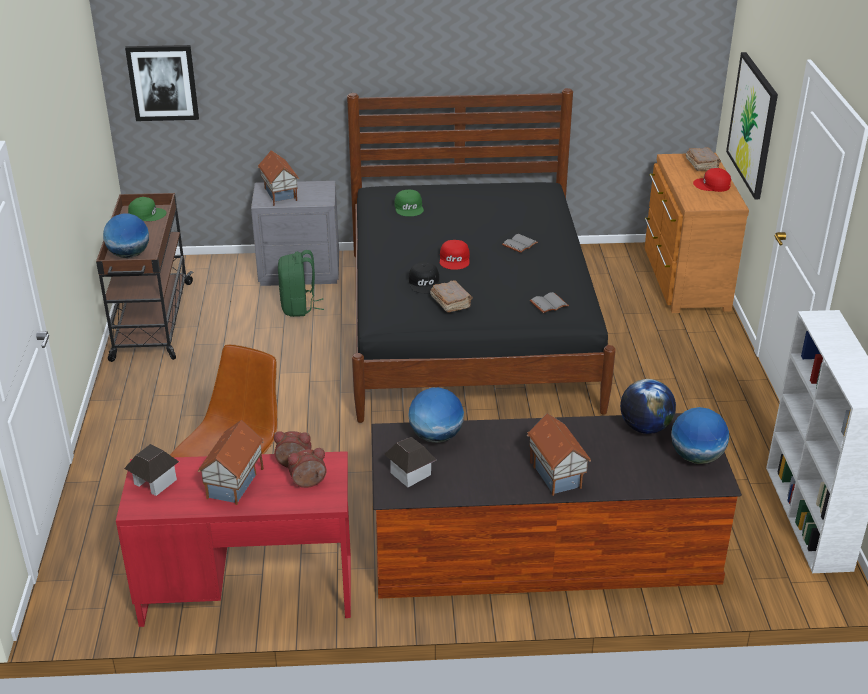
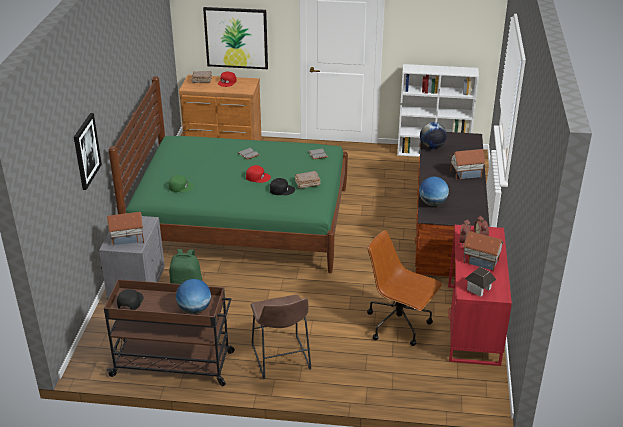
camera: 80 degrees left, 0 degrees up
(147, 214) = (129, 301): green cap -> black cap
(157, 400) = (281, 360): none -> brown stool
(163, 82) = (52, 219): picture -> picture (86, 151)
(410, 473) = (463, 213): toy house -> none
(469, 327) = (242, 222): black bed -> green bed
(696, 457) = (455, 138): globe -> none

